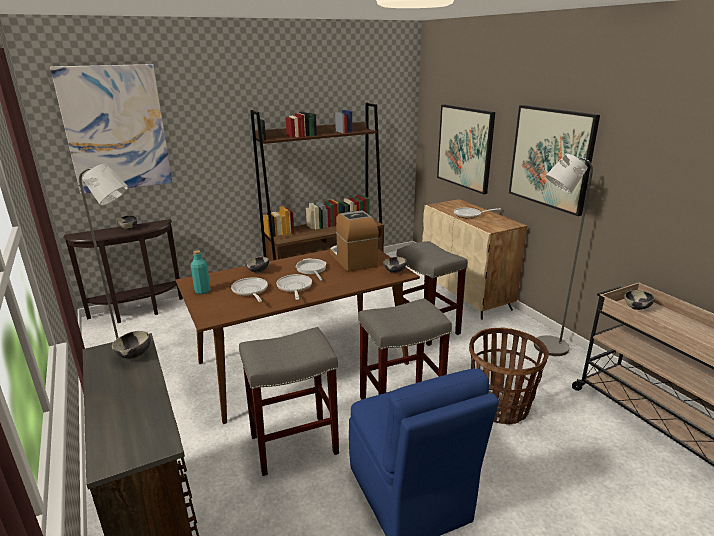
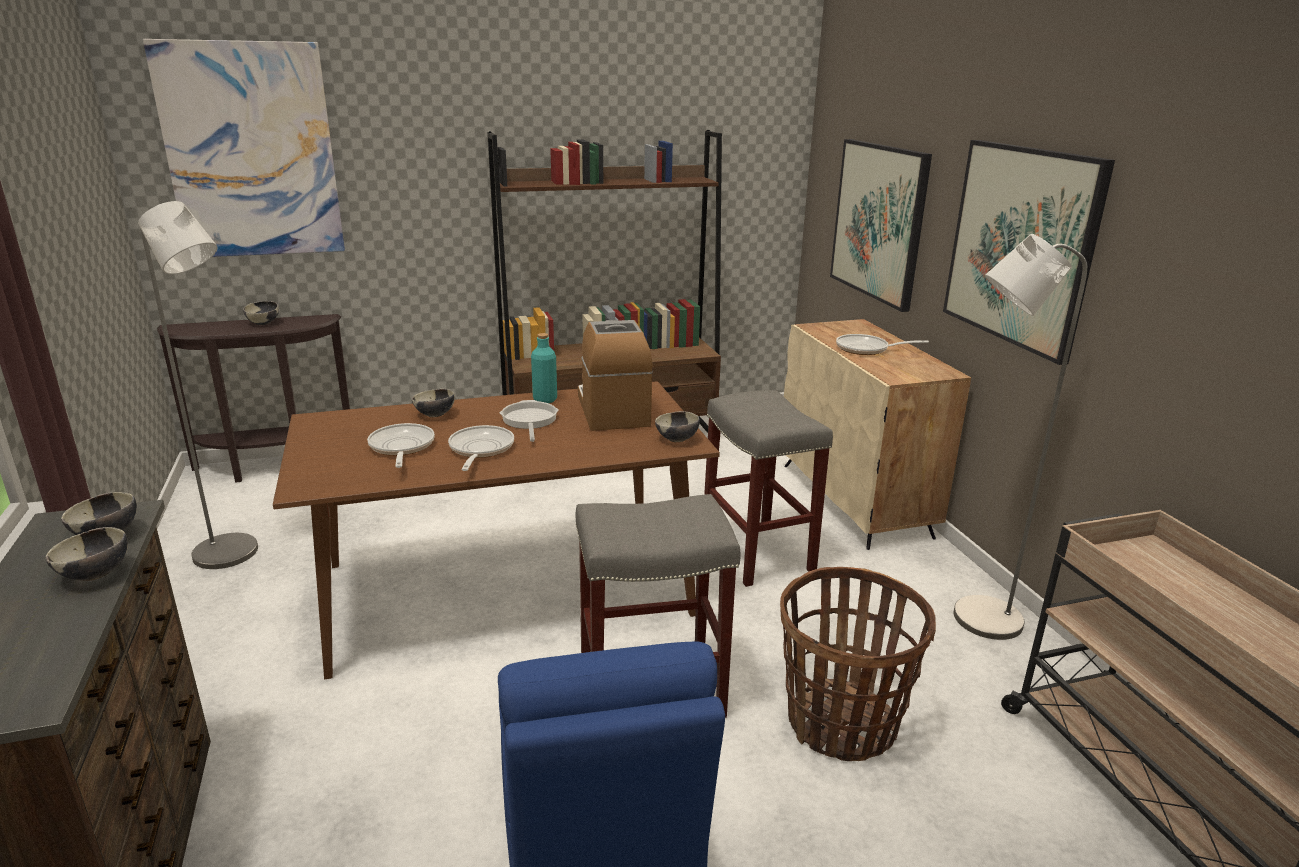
camera: 10 degrees right, 0 degrees up
(202, 291) = (322, 439): turquoise bottle -> turquoise bottle (545, 399)
(293, 445) = (426, 736): grey stool -> none
(637, 308) = (1142, 562): bowl -> bowl (95, 575)

